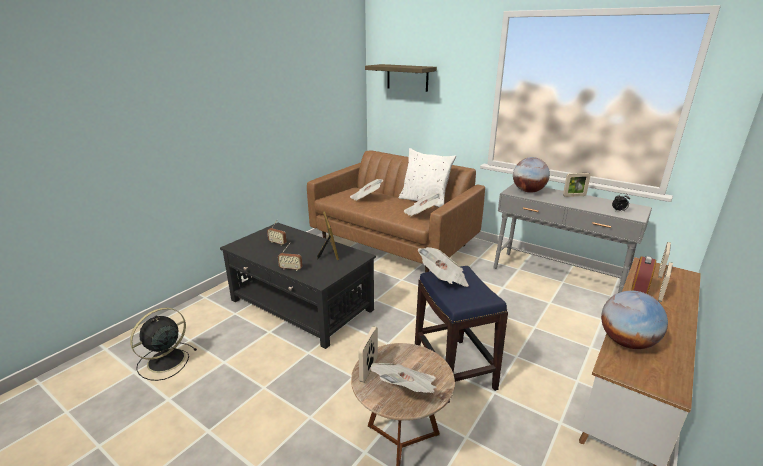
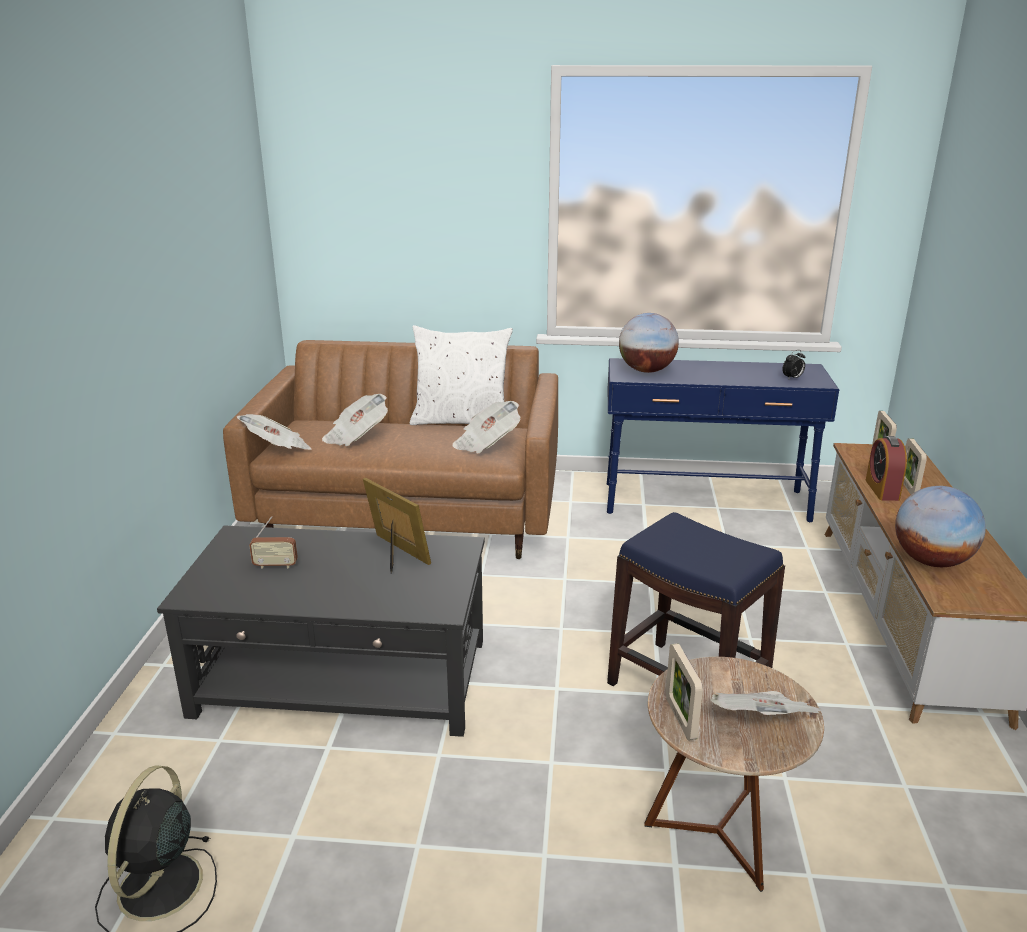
camera: 30 degrees left, 0 degrees up
(291, 269) = (361, 605): radio -> none
(407, 77) = (366, 189): shelf -> none
(443, 279) = (666, 542): newspaper -> newspaper (277, 449)
(557, 277) = (705, 503): grey console table -> blue console table
(574, 196) = (714, 366): picture frame -> none

